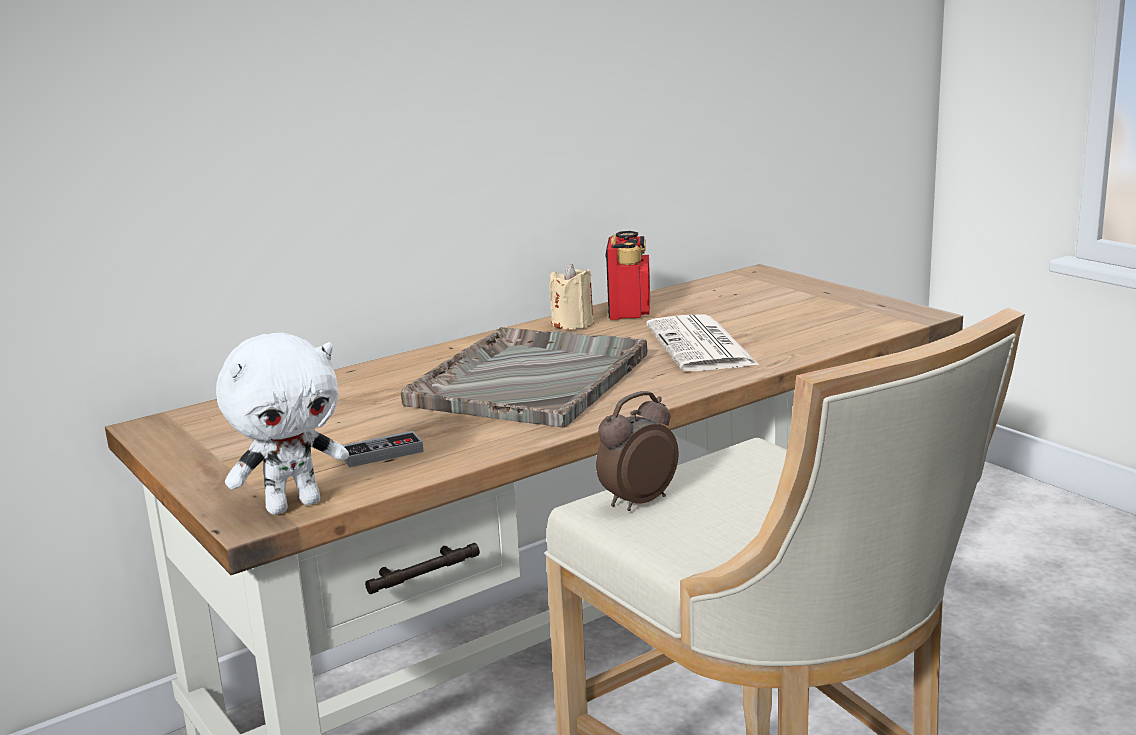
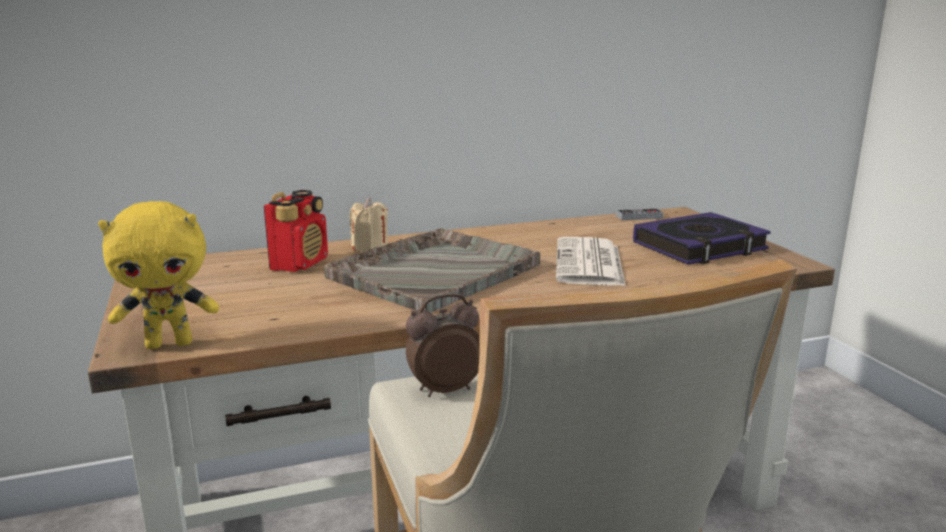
camera: 15 degrees right, 0 degrees up
(293, 505) = (170, 343): white plush toy -> yellow plush toy
(382, 453) = (273, 313): game controller -> game controller (639, 217)
(573, 324) = (504, 233): beige candle -> beige candle (370, 248)
(629, 311) = (554, 229): radio -> radio (300, 263)
(809, 310) = (699, 247): none -> book

